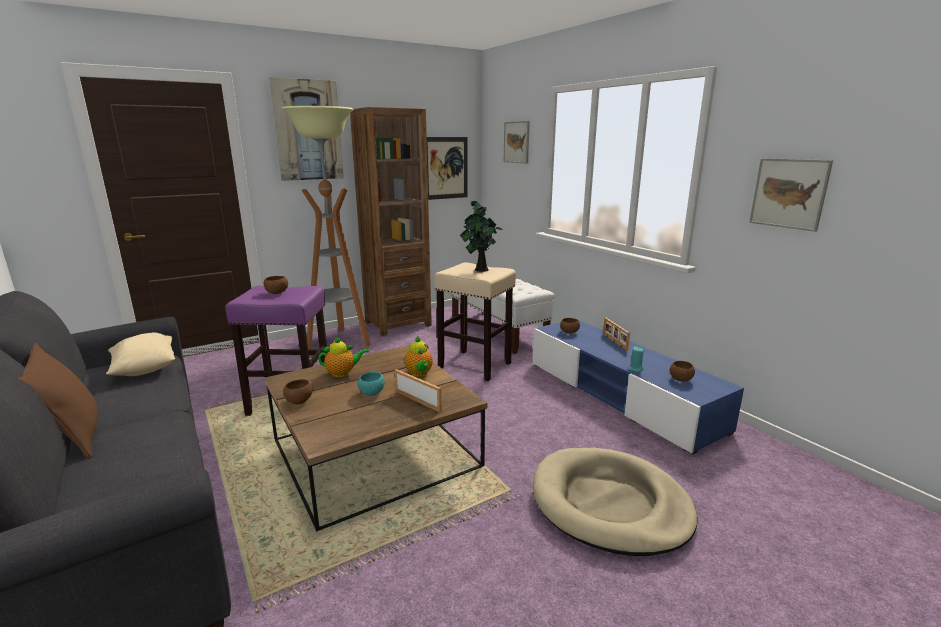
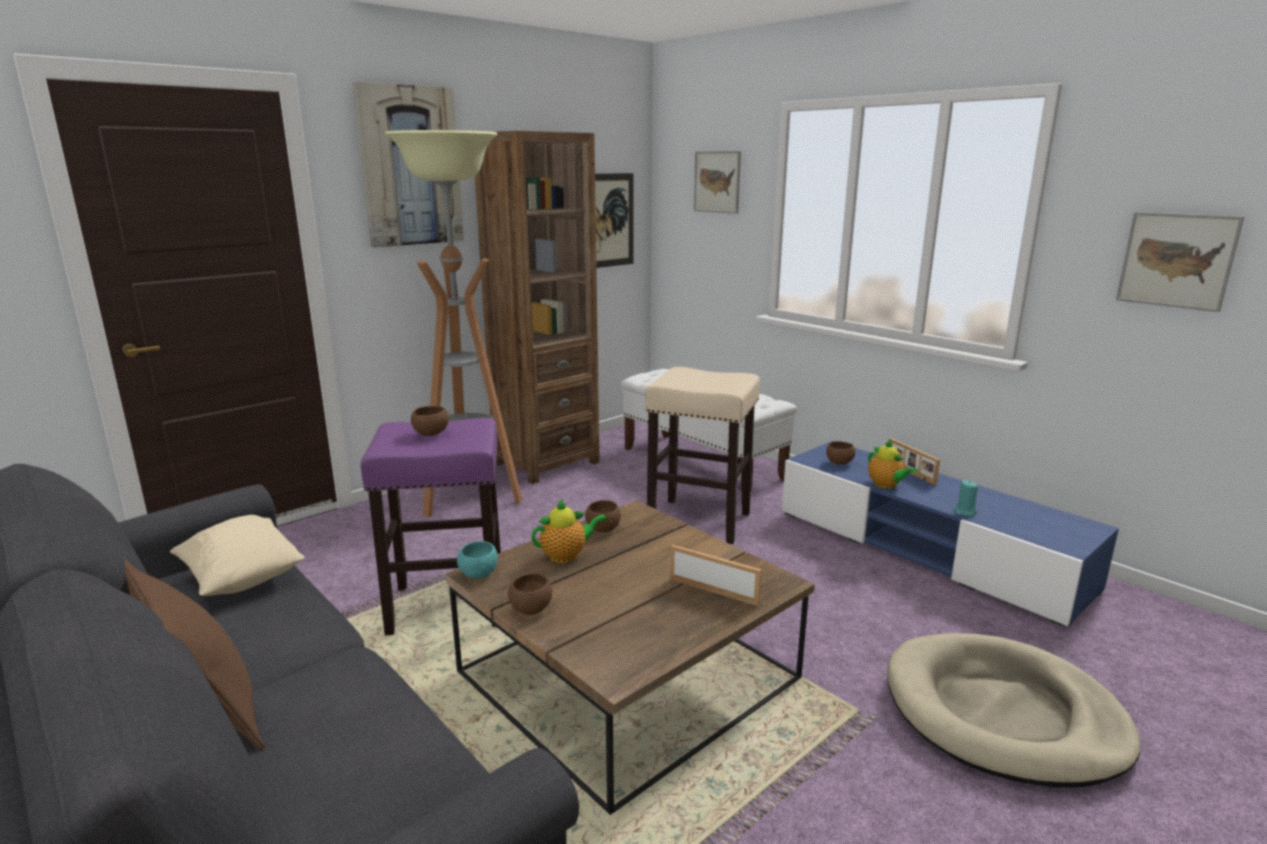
camera: 10 degrees left, 0 degrees up
(371, 393) = (635, 585): turquoise bowl -> turquoise bowl (478, 574)
(419, 373) = (684, 546): teapot -> teapot (886, 485)
(480, 270) = (710, 378): potted plant -> none
(680, 379) = (1032, 523): brown bowl -> brown bowl (603, 529)

